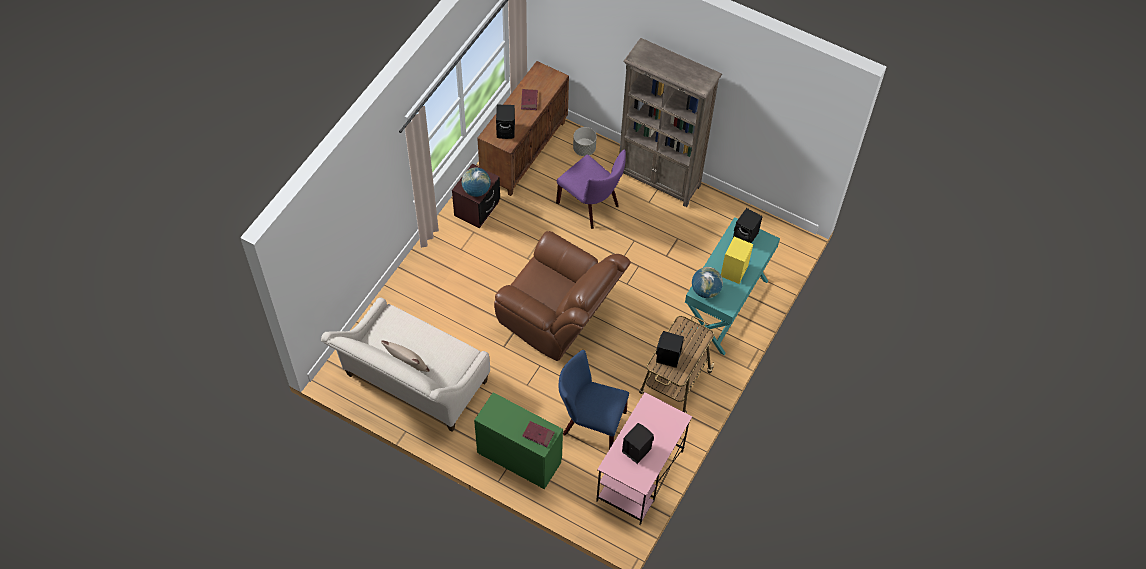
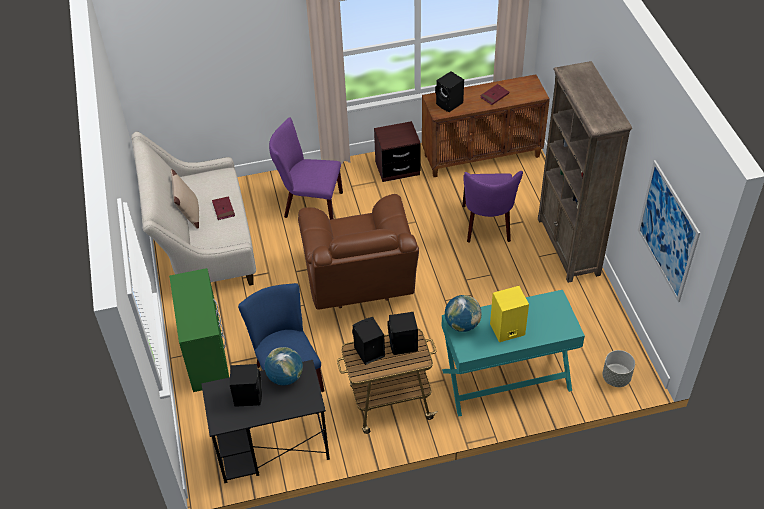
camera: 50 degrees right, 10 degrees down
(449, 288) = (309, 205): none -> purple chair
(476, 190) = (391, 140): globe -> globe (285, 377)
(538, 435) = (196, 323): red book -> red book (223, 209)
(584, 149) = (532, 184): grey planter -> grey planter (616, 377)
(639, 476) = (271, 447): pink desk -> black desk
(746, 236) = (553, 311): black speaker -> black speaker (403, 345)
(788, 131) = (667, 231): none -> picture

